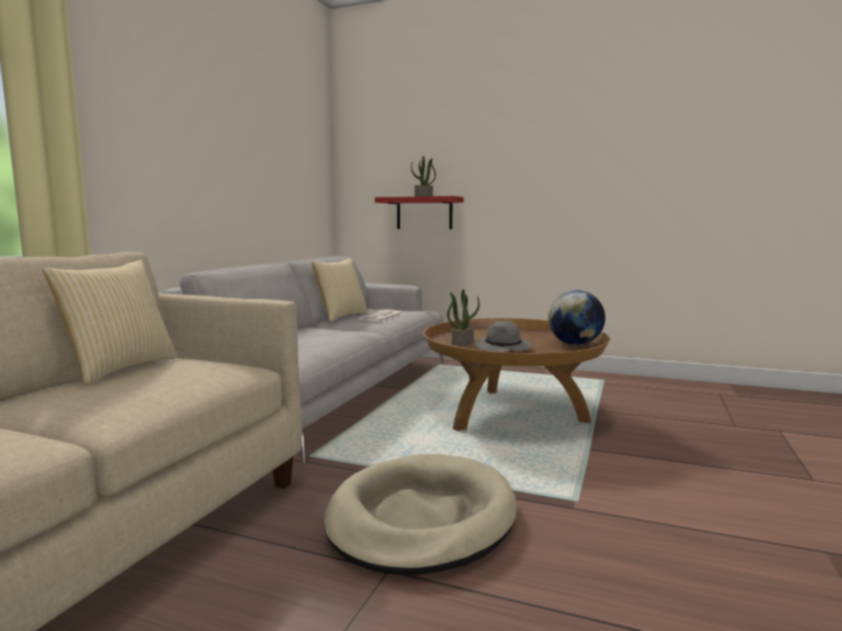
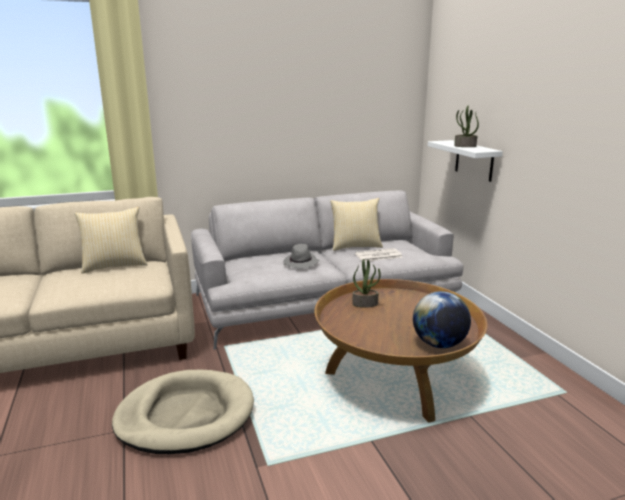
camera: 50 degrees right, 10 degrees up
(424, 213) = (474, 160): red shelf -> white shelf
(504, 349) = (370, 323): grey hat -> grey hat (301, 263)

